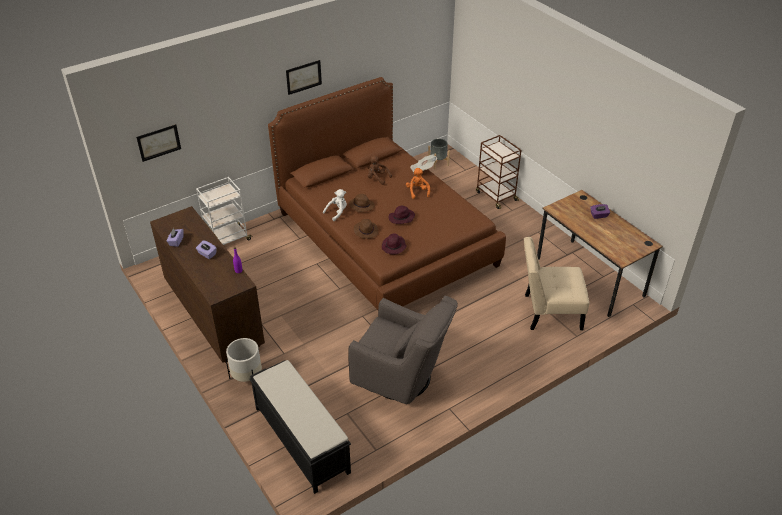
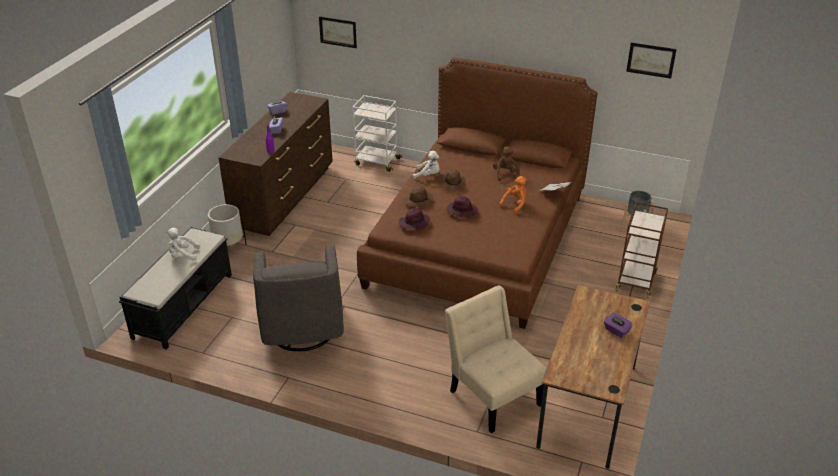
camera: 55 degrees right, 5 degrees down
(290, 396) = (182, 255): none -> white plush toy
(303, 77) = (493, 36): picture -> picture (651, 60)

